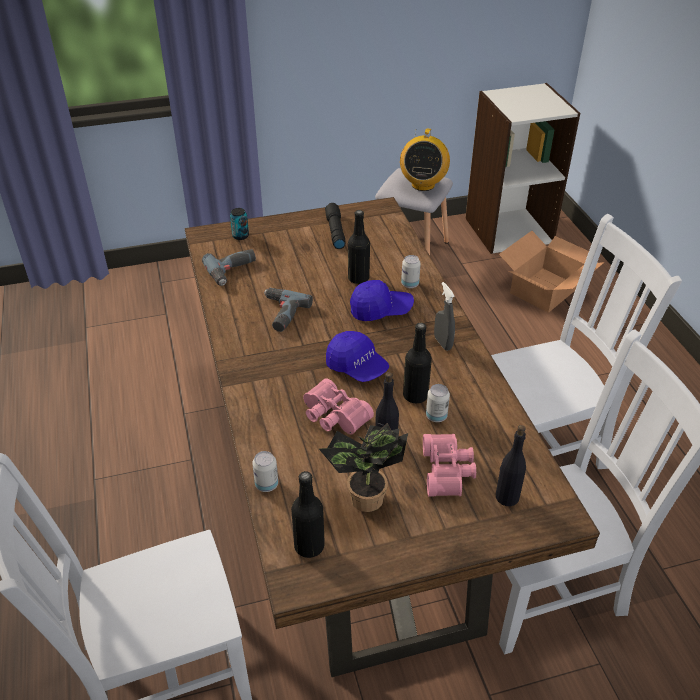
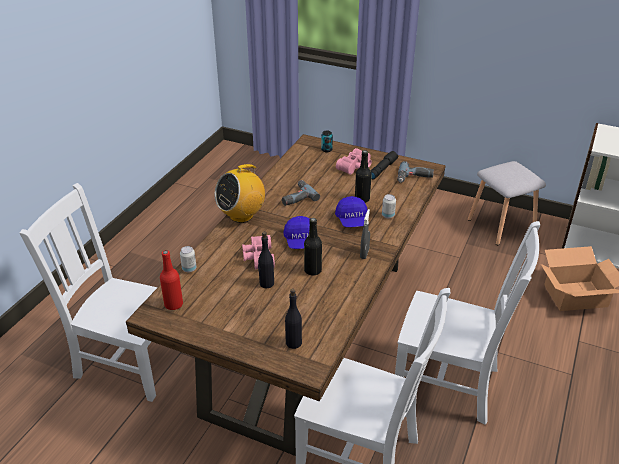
camera: 40 degrees right, 5 degrees down
(233, 271) = (300, 166): power drill -> power drill (414, 178)
(309, 546) = (173, 304): black bottle -> red bottle
(363, 502) = (221, 302): potted plant -> none
(380, 310) = (352, 220): blue cap -> blue cap turned 45 degrees clockwise
(423, 184) = (516, 176): radio -> radio (241, 215)
(436, 416) = (310, 286): can -> none
(448, 471) = (280, 313): pink binoculars -> pink binoculars (356, 167)

